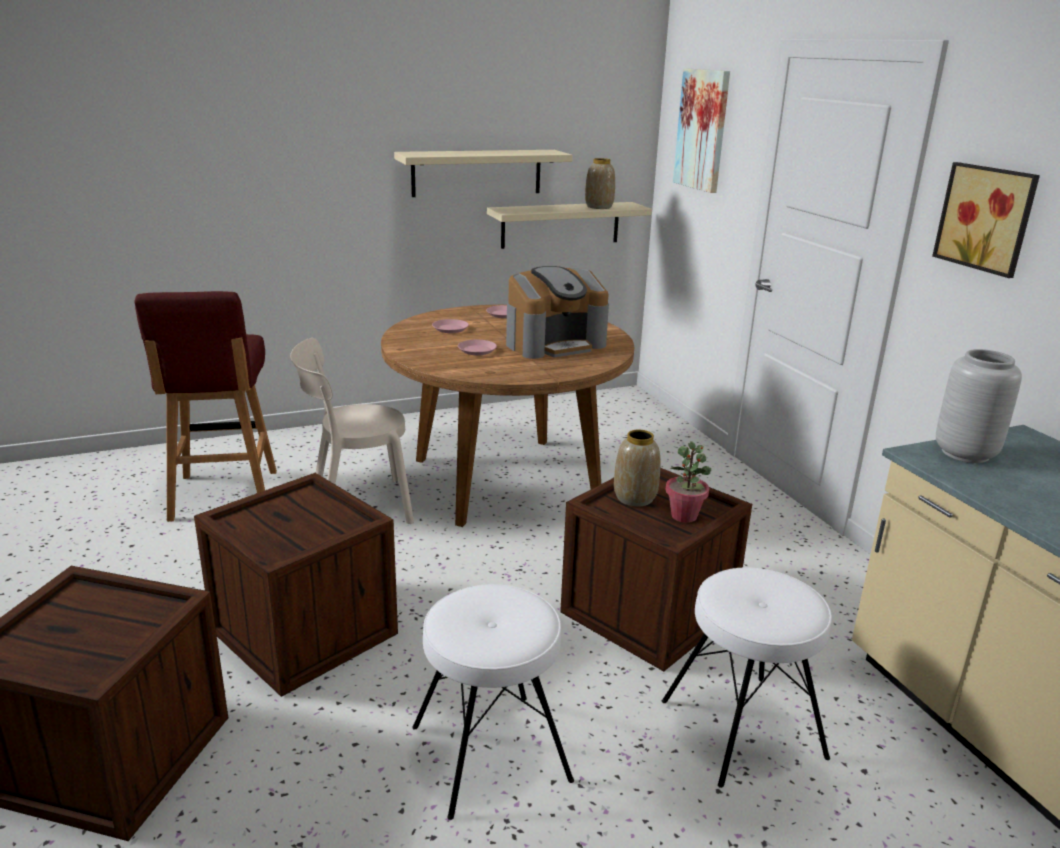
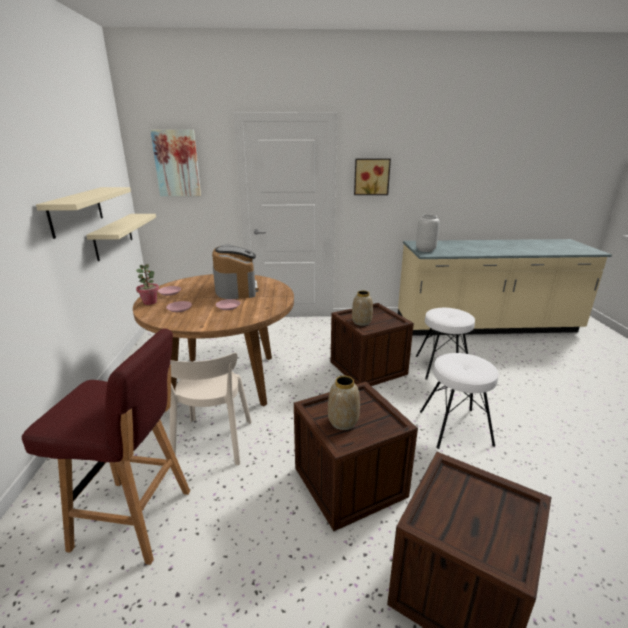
camera: 70 degrees left, 0 degrees up
(599, 207) = (135, 219): vase -> vase (343, 422)
(684, 516) = (380, 316): potted plant -> potted plant (150, 302)

